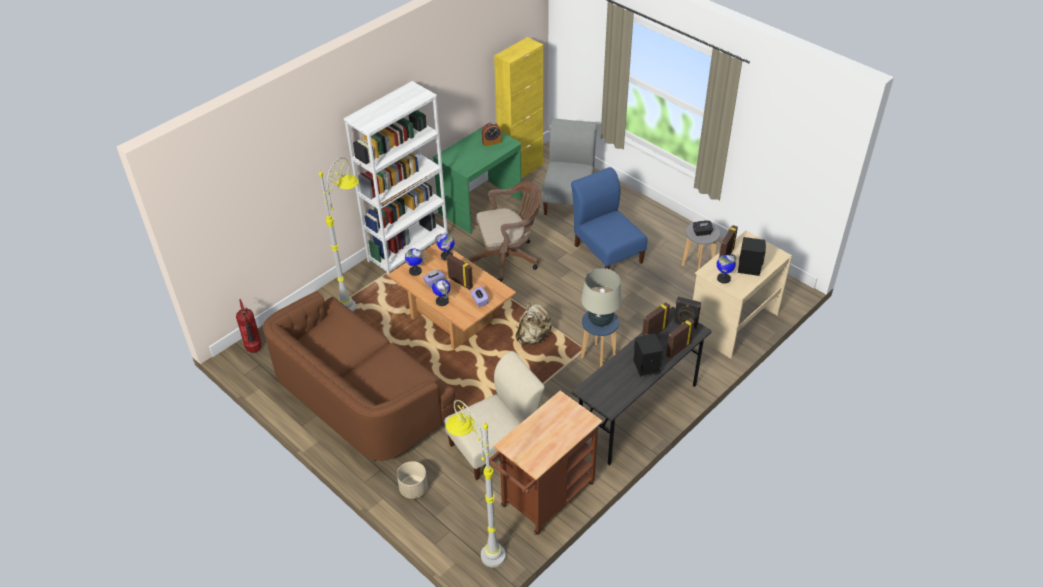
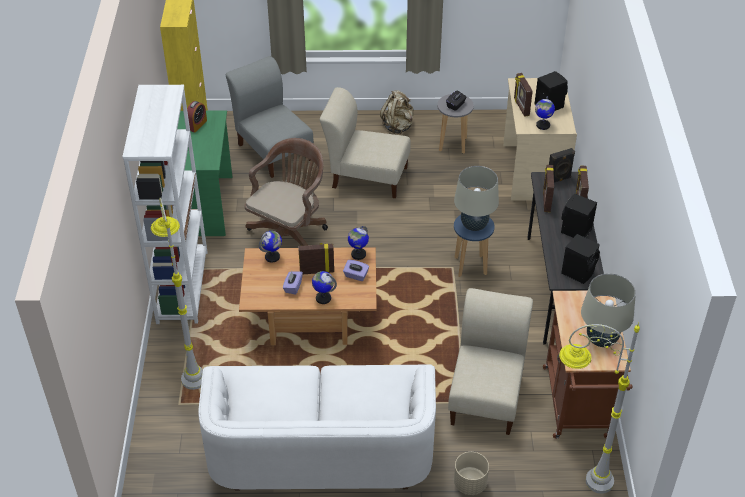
camera: 45 degrees left, 0 degrees up
(255, 350) = (154, 484): fire extinguisher -> none
(360, 398) = (320, 447): brown sofa -> white sofa
(415, 271) = (261, 289): globe -> globe (358, 254)
(533, 337) = (399, 287): beige backpack -> beige backpack (398, 126)
(545, 445) = (601, 340): none -> beige table lamp
(607, 252) = (366, 176): blue chair -> beige chair
(608, 394) = (578, 271): none -> black speaker

